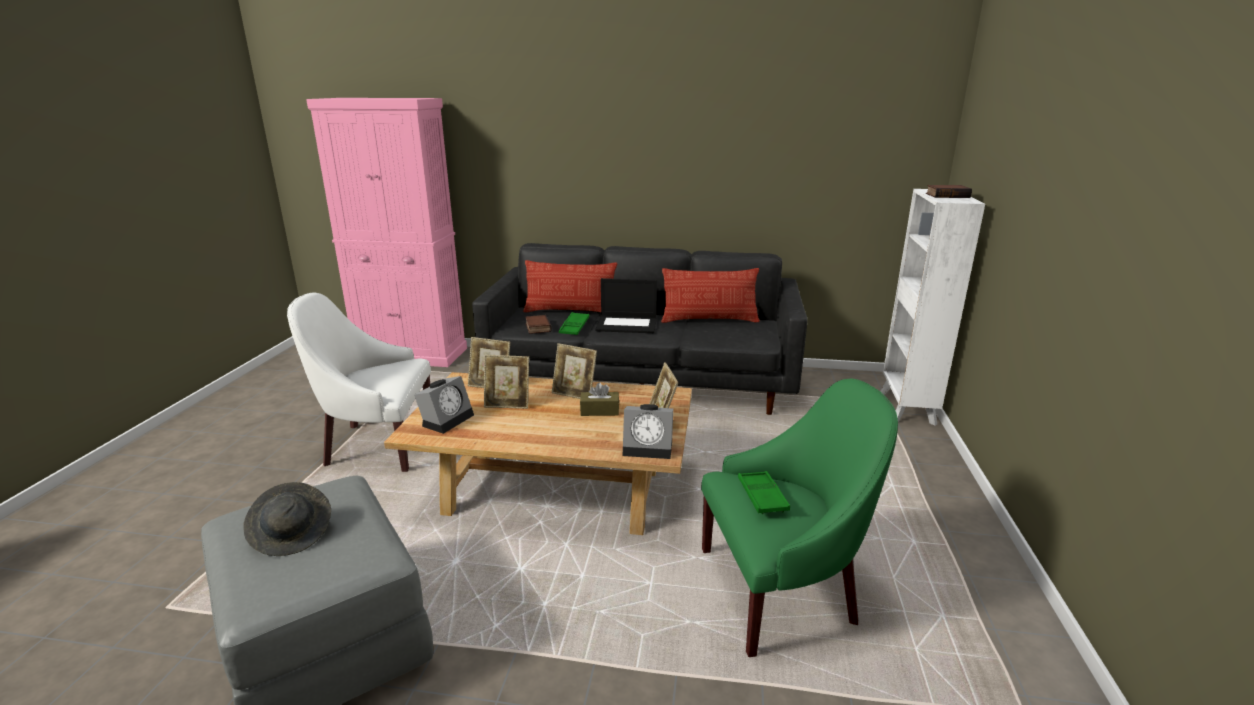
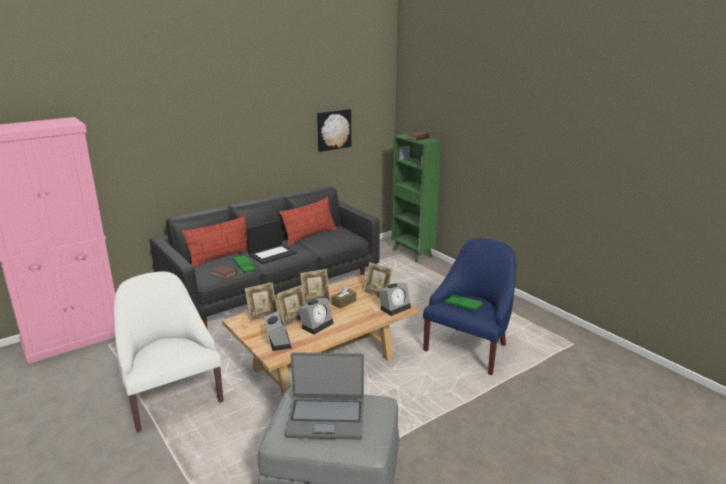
camera: 45 degrees left, 0 degrees up
(292, 533) = (326, 418): grey hat -> laptop
(378, 444) = (172, 397): white armchair -> white armchair turned 105 degrees clockwise
(519, 421) = (317, 324): none -> alarm clock
(781, 590) = (469, 348): green armchair -> blue armchair
(812, 166) = (333, 129): none -> picture
(906, 408) = (412, 254): white bookcase -> green bookcase

